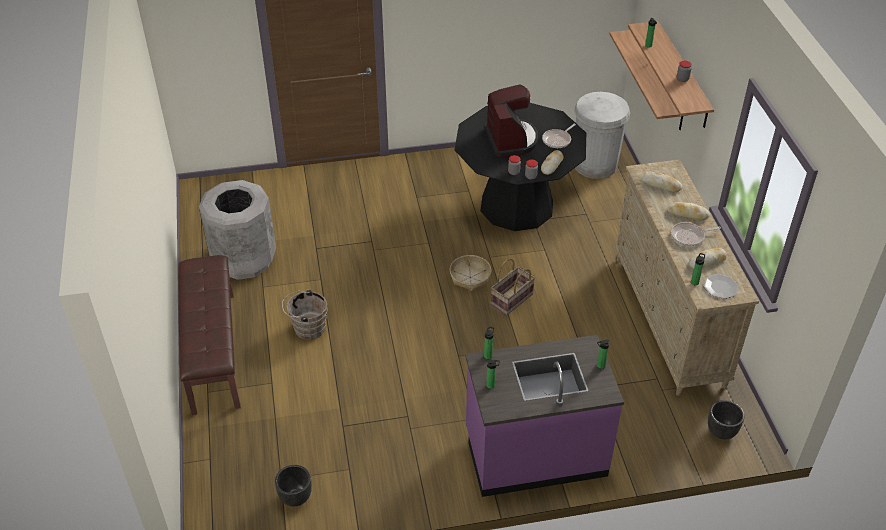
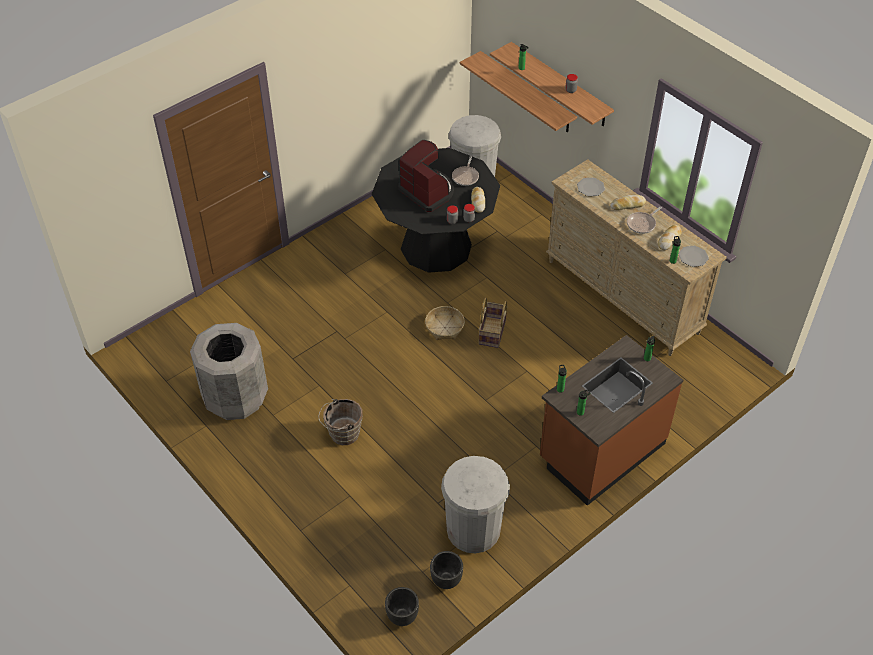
camera: 30 degrees left, 5 degrees up
(212, 351) = (275, 493): brown bench -> none
(356, 465) = (473, 529): none -> white trash can
(535, 453) = (601, 451): purple counter -> brown counter
(661, 185) = (590, 187): bread -> plate
(721, 432) = (719, 370): black planter -> black planter (402, 616)

